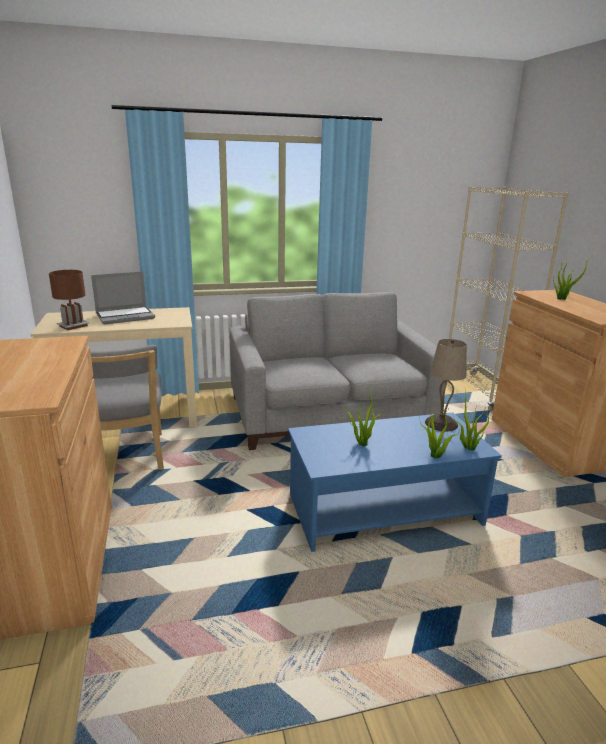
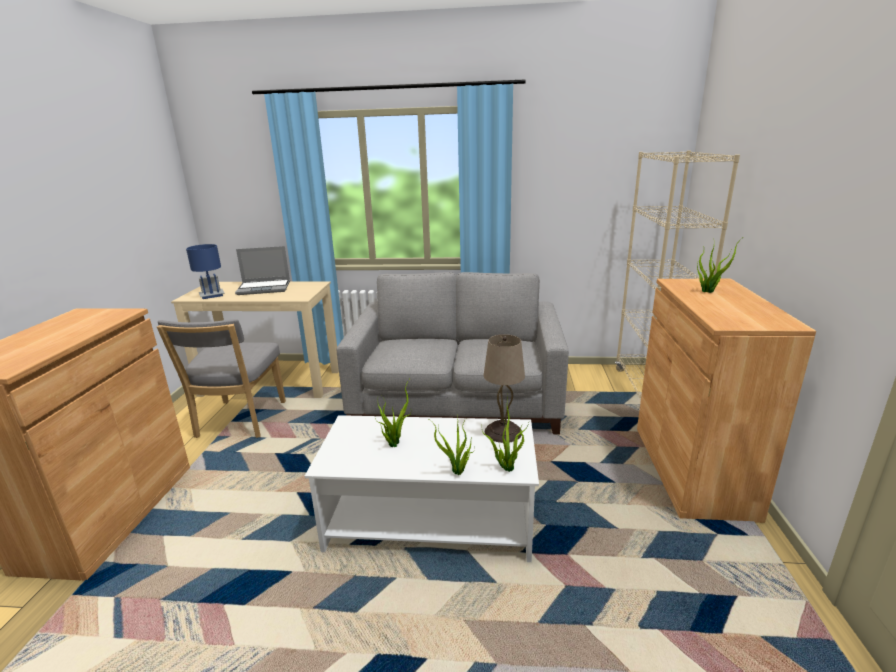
camera: 20 degrees right, 0 degrees up
(73, 326) = (212, 295): brown table lamp -> blue table lamp
(385, 510) = (431, 519): blue coffee table -> white coffee table

